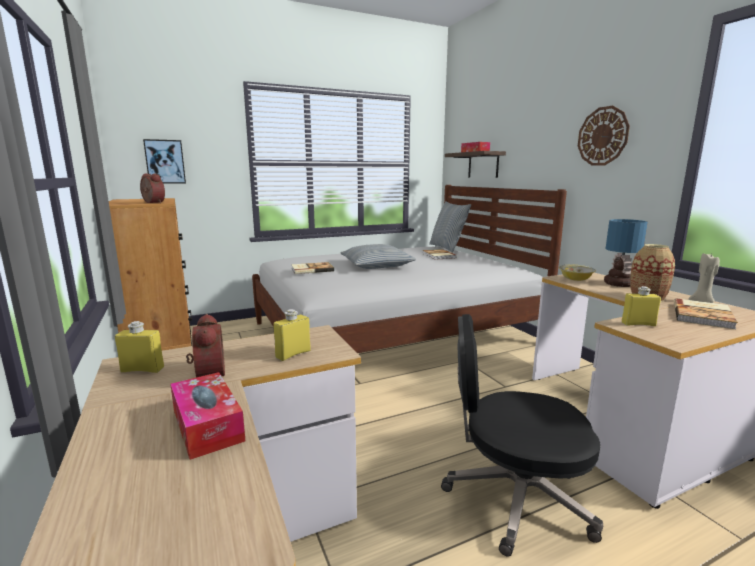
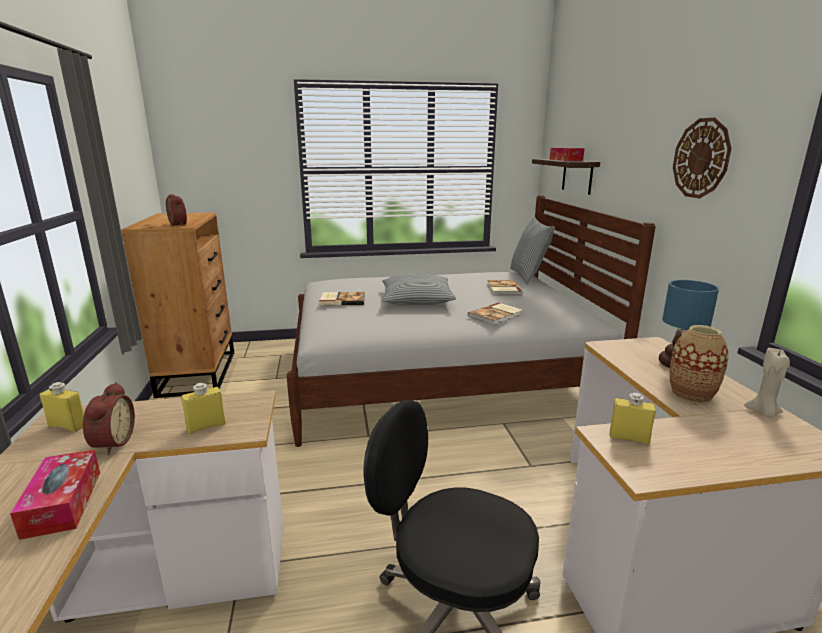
camera: 15 degrees right, 5 degrees up
(165, 162) = (212, 171): picture -> none
(575, 279) = (625, 350): bowl -> none
(704, 315) = (740, 435): book -> book (496, 315)

